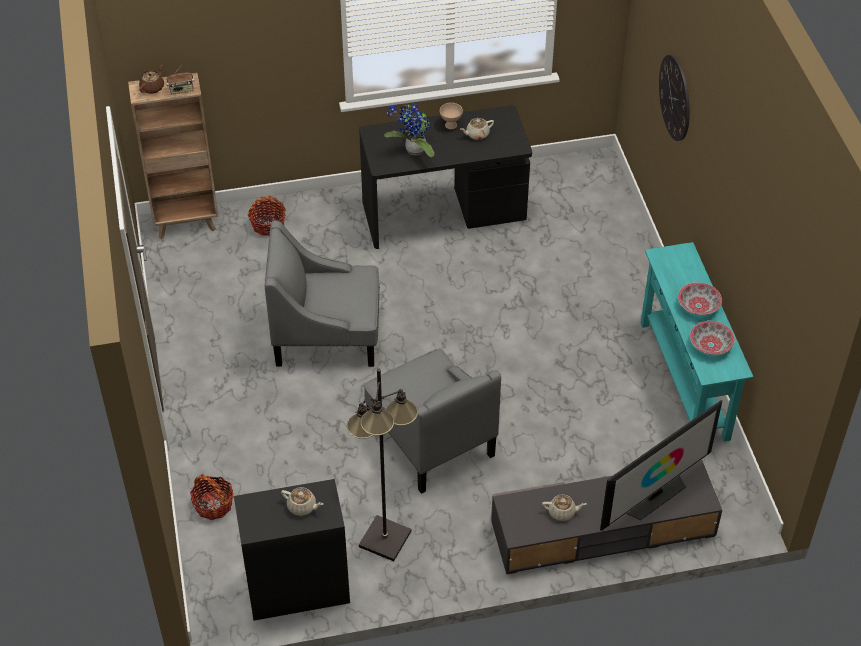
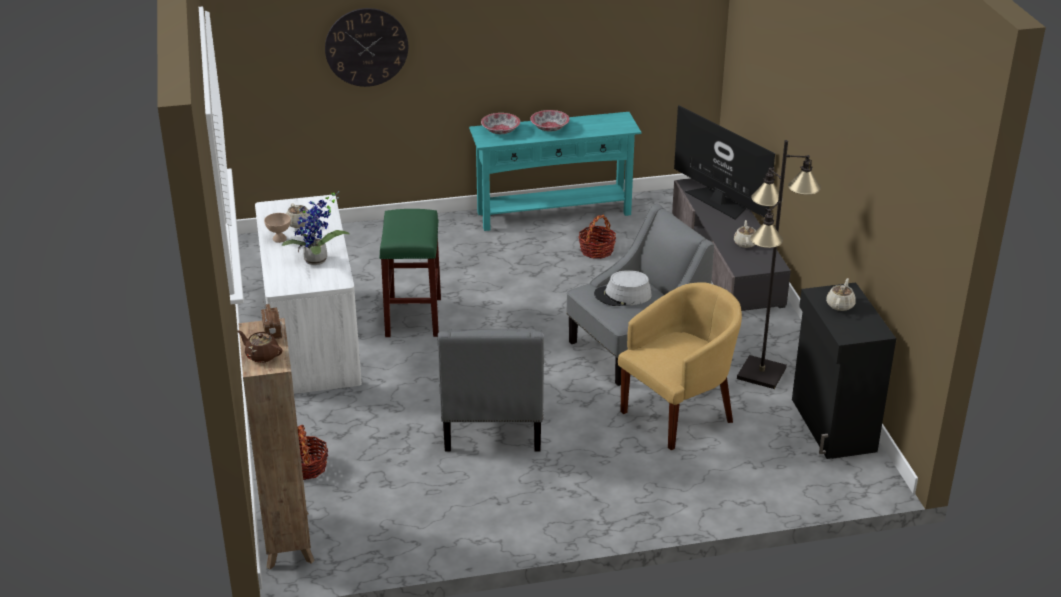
camera: 90 degrees left, 15 degrees down
(213, 505) = (741, 487): basket -> basket (596, 250)
(323, 466) = (679, 413): none -> yellow armchair
(421, 385) = (623, 295): none -> grey hat
(444, 212) = (311, 338): black desk -> white desk
(478, 277) = (414, 318): none -> green stool
(711, 345) = (596, 125): bowl -> bowl (501, 131)

